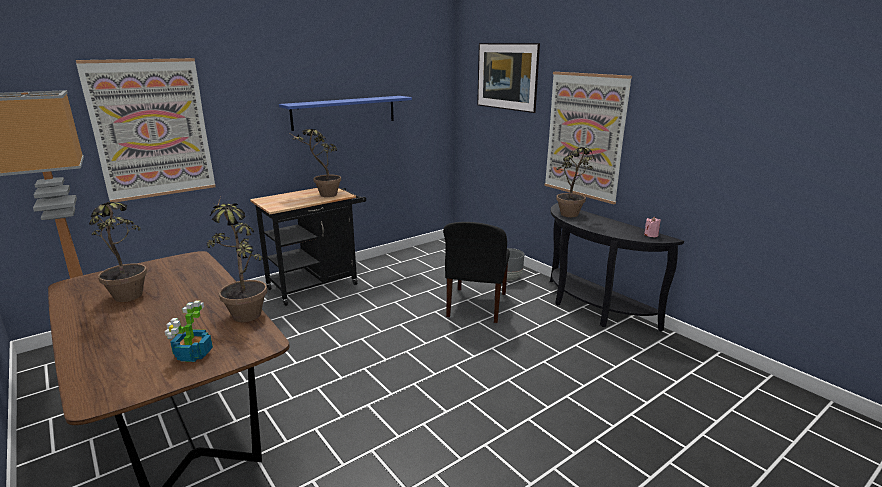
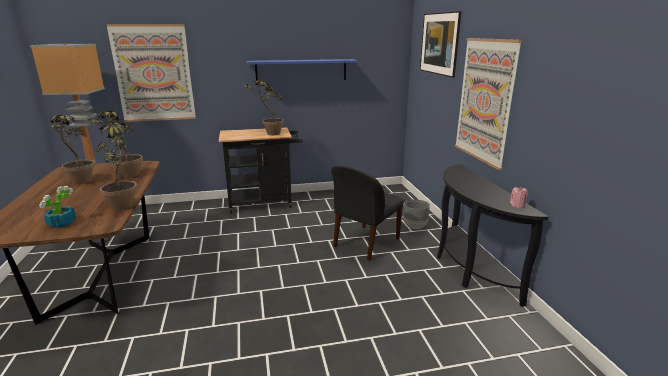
camera: 25 degrees right, 0 degrees up
(571, 216) = (458, 177): potted plant -> potted plant (126, 176)

